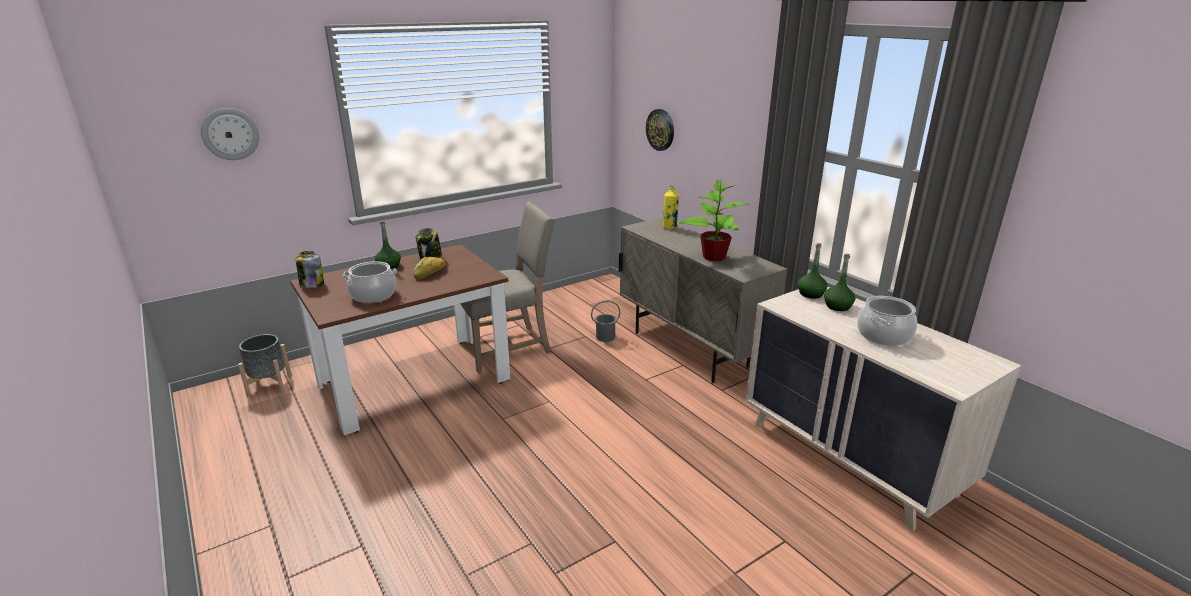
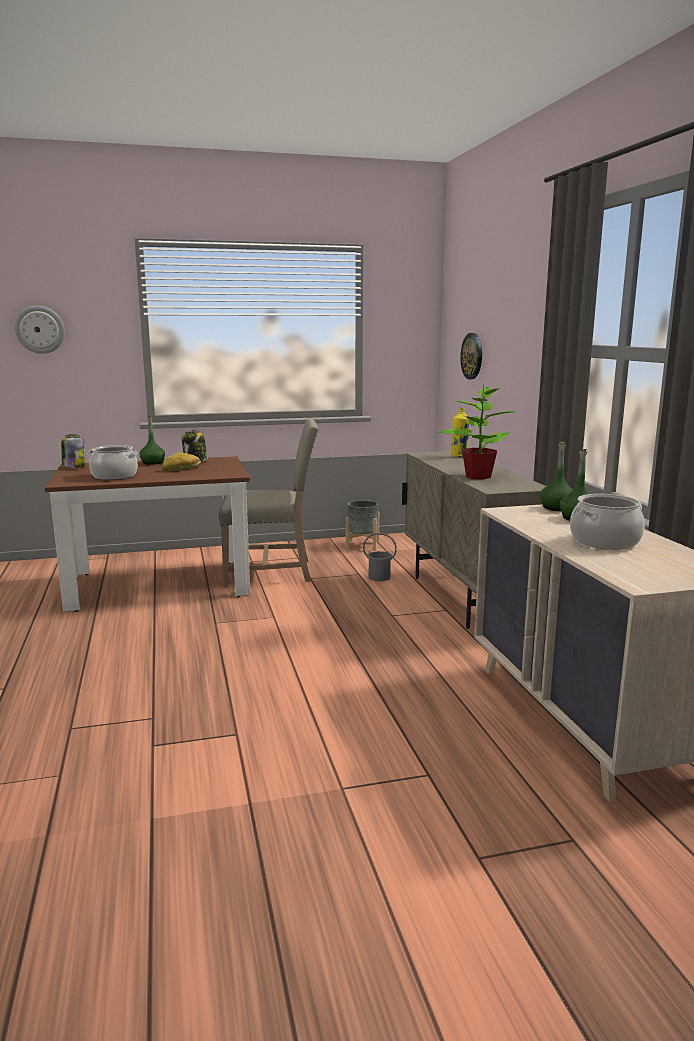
camera: 20 degrees right, 10 degrees down
(269, 386) = (37, 570): grey planter -> grey planter (362, 545)

